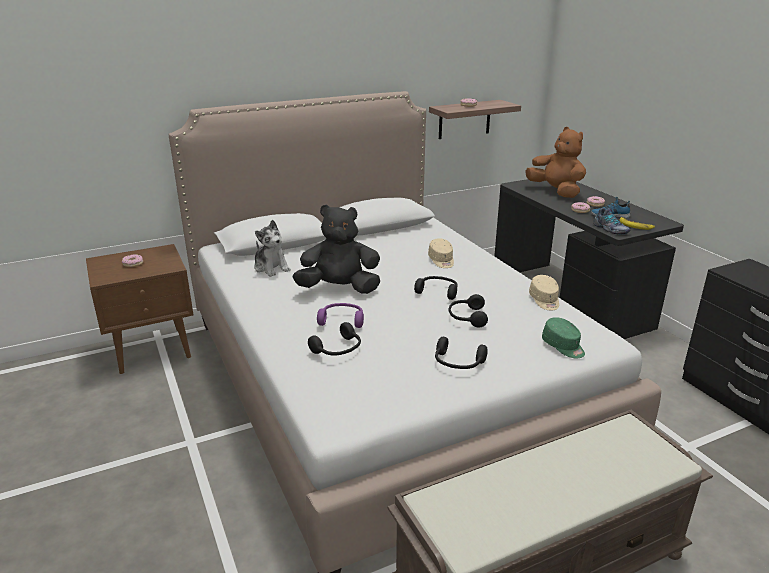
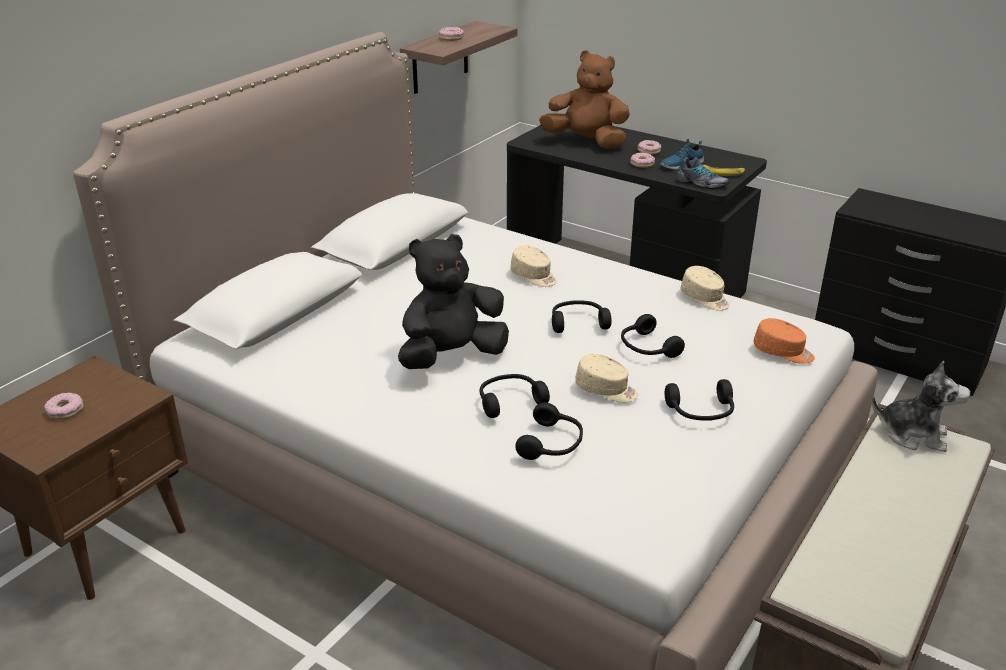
camera: 30 degrees left, 5 degrees up
(271, 268) = (316, 352): plush toy -> plush toy (913, 434)
(342, 320) = (509, 401): purple headphones -> black headphones
(409, 332) = (606, 390): none -> beige cap
(563, 346) = (783, 352): green cap -> orange cap

